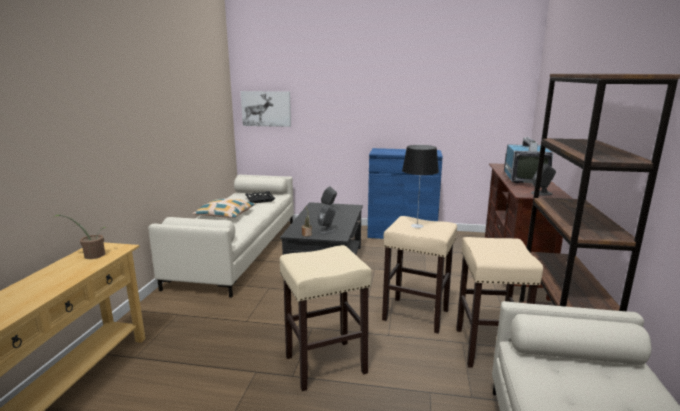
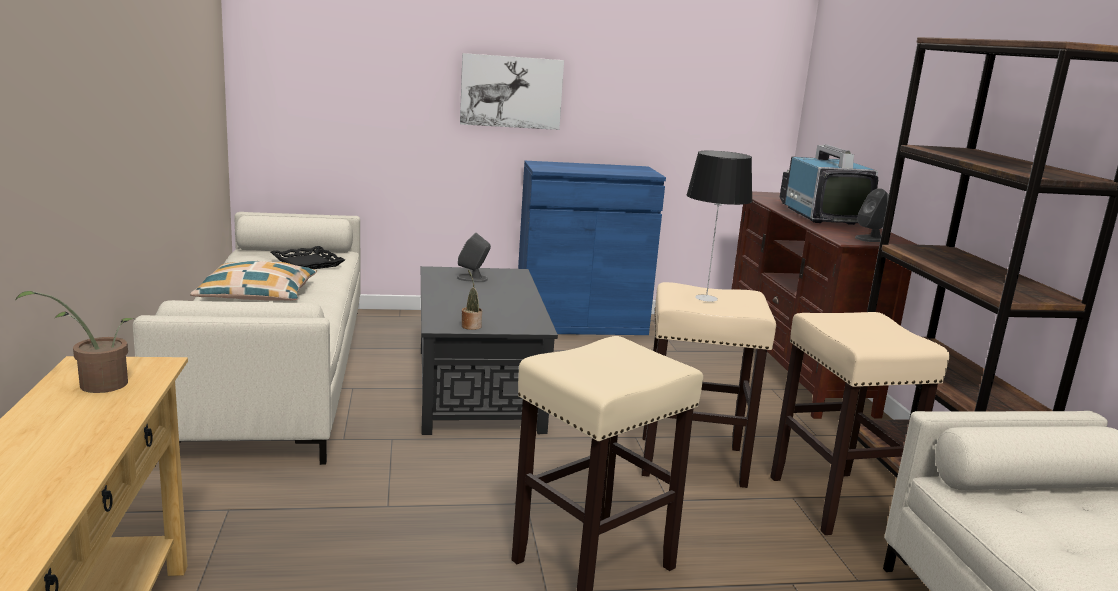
camera: 20 degrees left, 0 degrees up
(266, 108) = (304, 73): picture -> picture (511, 91)
(327, 230) = (503, 318): grey speaker -> none

